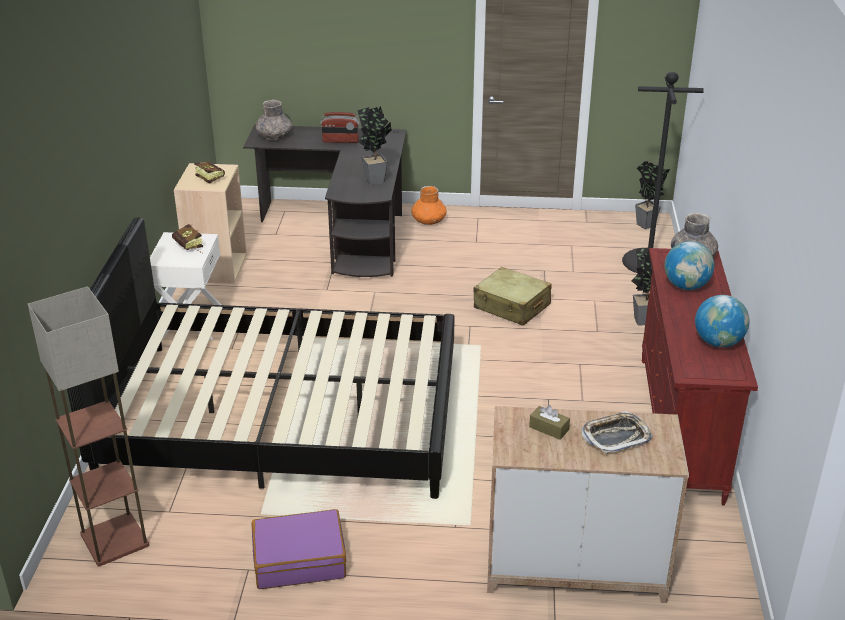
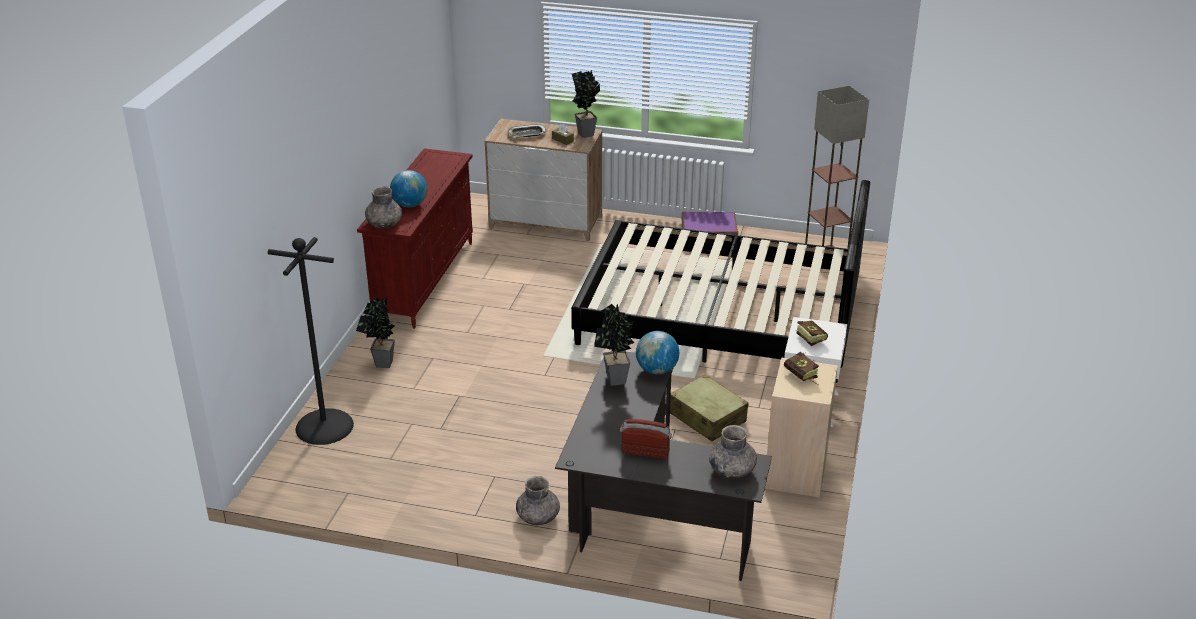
camera: 170 degrees left, 0 degrees up
(428, 221) = (538, 516): orange vase -> grey vase
(512, 306) = (496, 390): beige suitcase -> beige suitcase (707, 418)
(646, 226) = (284, 477): potted plant -> potted plant (586, 133)
(718, 342) = (424, 170): globe -> globe (656, 370)

